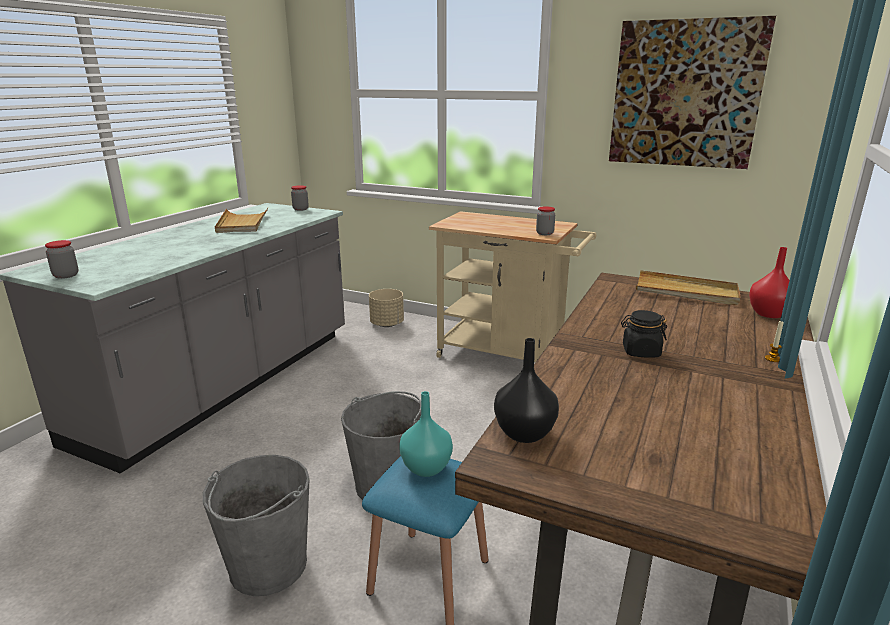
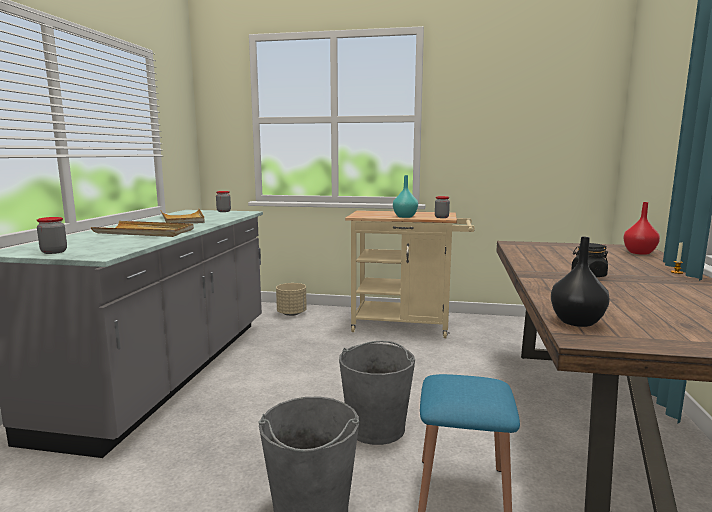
camera: 15 degrees left, 10 degrees down
(427, 467) = (462, 381): turquoise vase -> turquoise vase (405, 216)
(685, 94) = (526, 114): picture -> none
(686, 292) = (570, 246): beige tray -> beige tray (145, 232)

